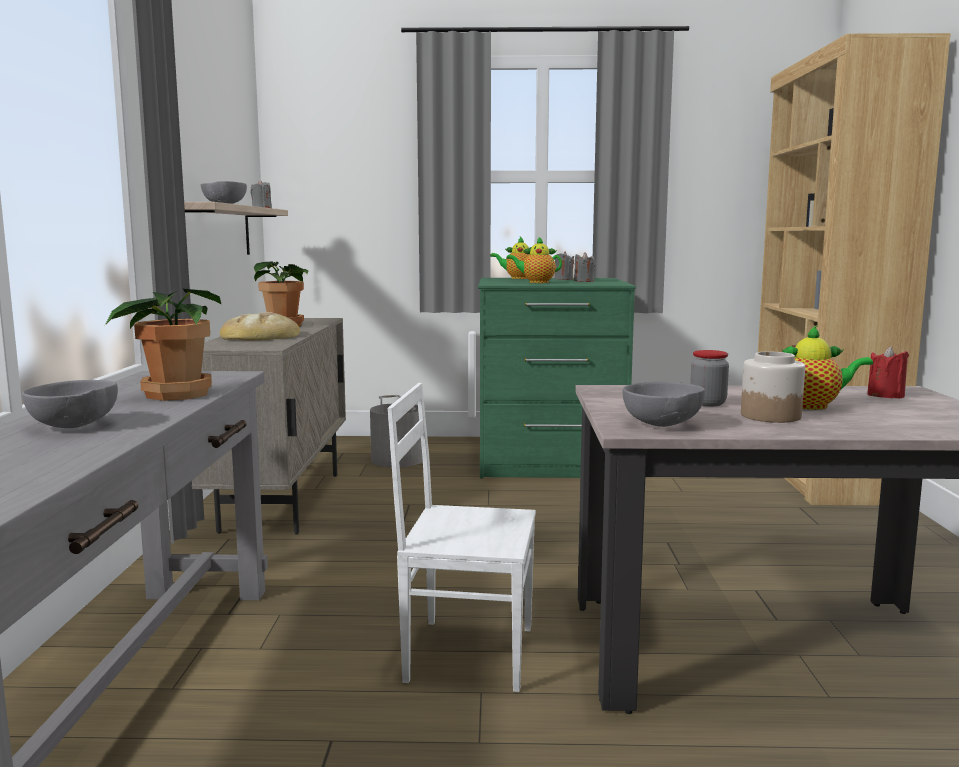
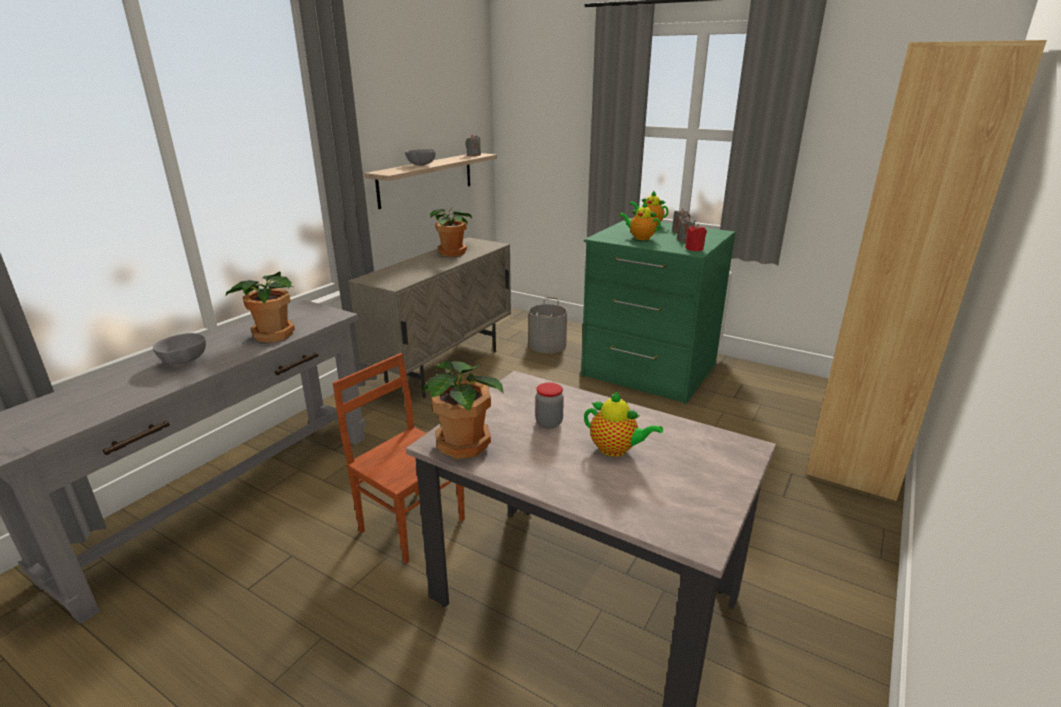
camera: 30 degrees right, 15 degrees up
(261, 336) = (416, 267): bread -> none
(468, 652) = (412, 524): white chair -> brown chair
(662, 425) = (465, 444): grey bowl -> potted plant
(770, 416) = (557, 454): jar -> none
(885, 396) = (707, 451): red candle -> red candle (694, 249)

